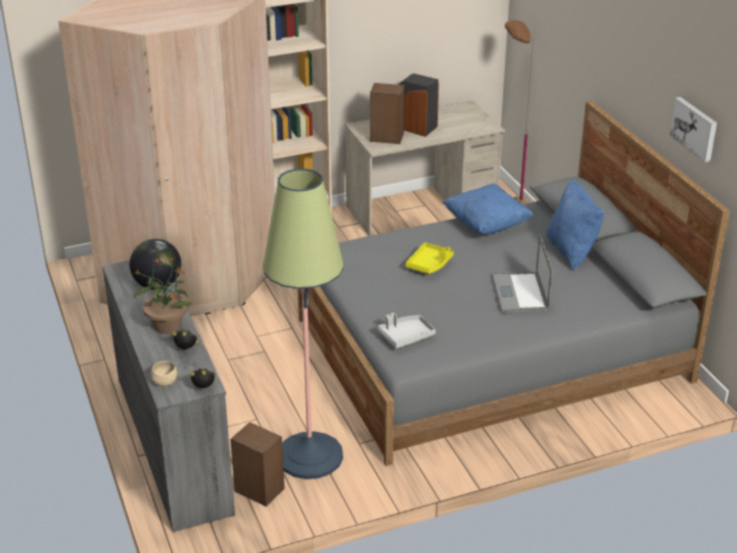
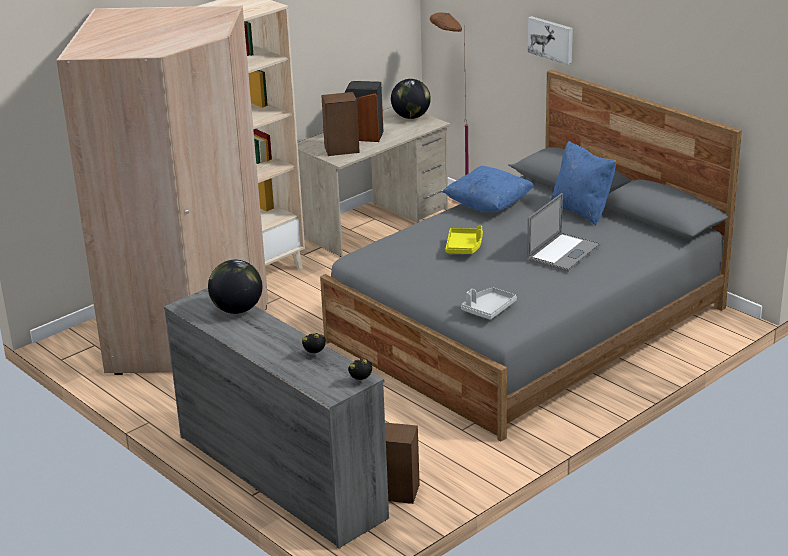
camera: 20 degrees left, 5 degrees down
(165, 382) = (318, 385): beige bowl -> none
(167, 325) = (277, 340): potted plant -> none
(310, 456) = (423, 452): floor lamp -> none
(473, 116) = (411, 117): none -> globe
(520, 293) = (563, 252): laptop -> laptop turned 120 degrees counterclockwise
(695, 128) = (686, 65): picture -> picture (551, 39)

